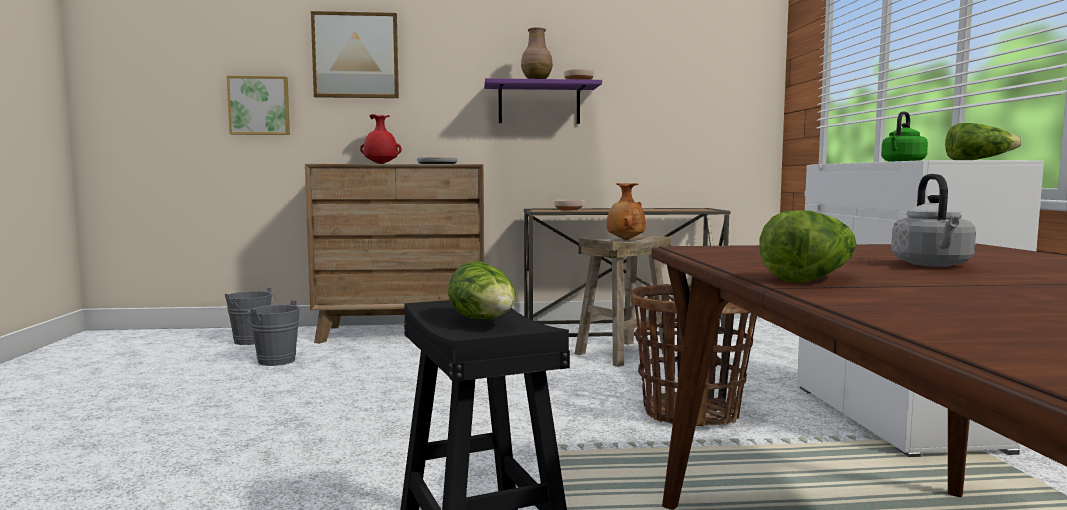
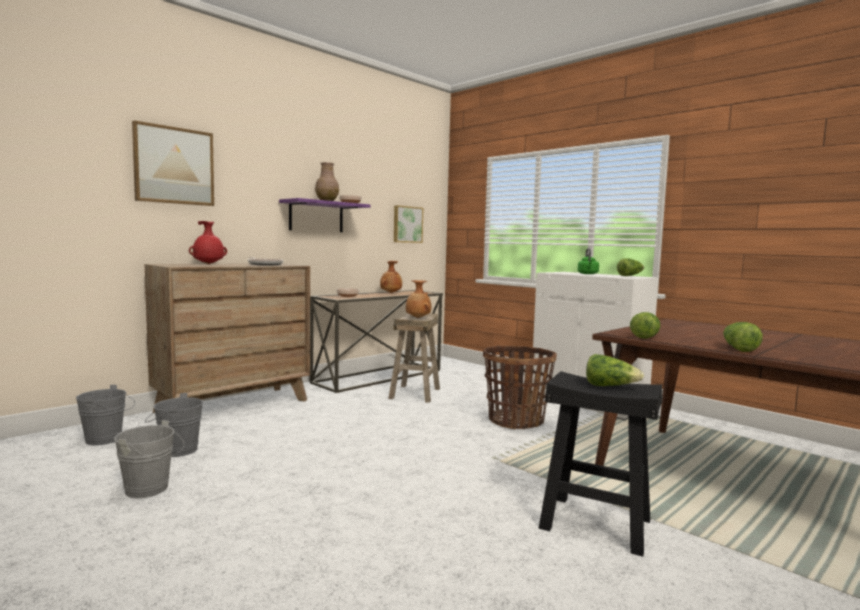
camera: 40 degrees left, 0 degrees up
(189, 386) = (150, 490): none -> grey bucket
(259, 106) = (75, 205): picture -> picture (407, 224)
(649, 209) = (390, 293): none -> brown vase
(717, 253) = (644, 336): none -> lettuce
(932, 265) = (723, 335): grey kettle -> none

